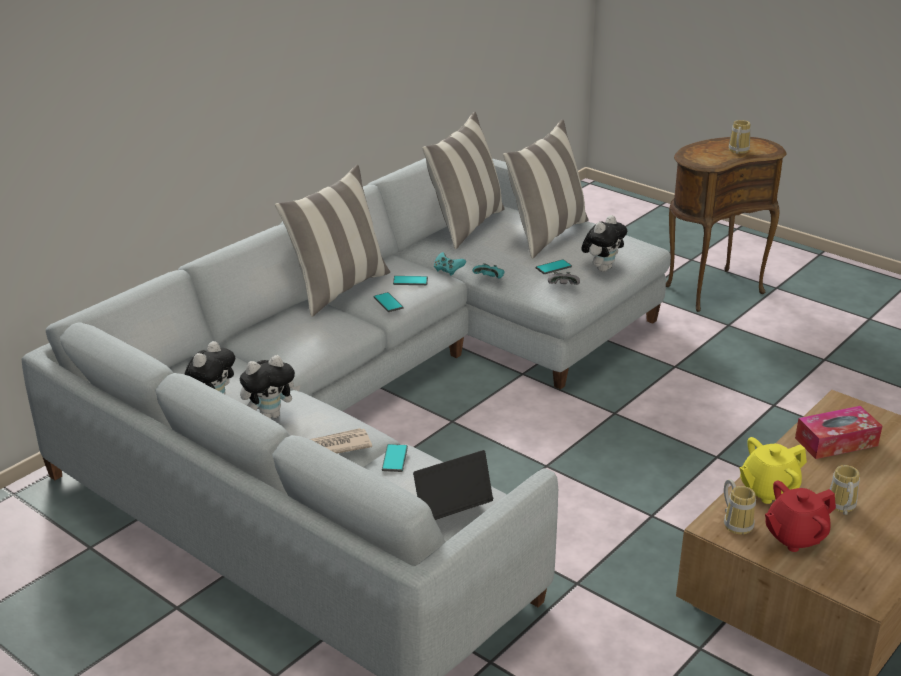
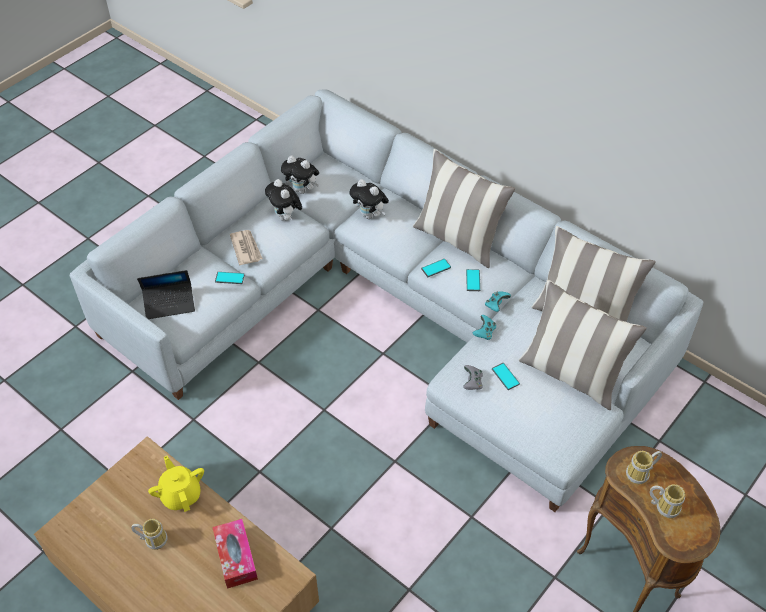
camera: 90 degrees right, 20 degrees up
(446, 512) = (169, 304): laptop -> laptop turned 105 degrees clockwise
(602, 268) = (514, 416): plush toy -> plush toy (370, 215)
(737, 522) = (147, 468): mug -> mug (640, 474)
(794, 536) = (126, 501): red teapot -> none

